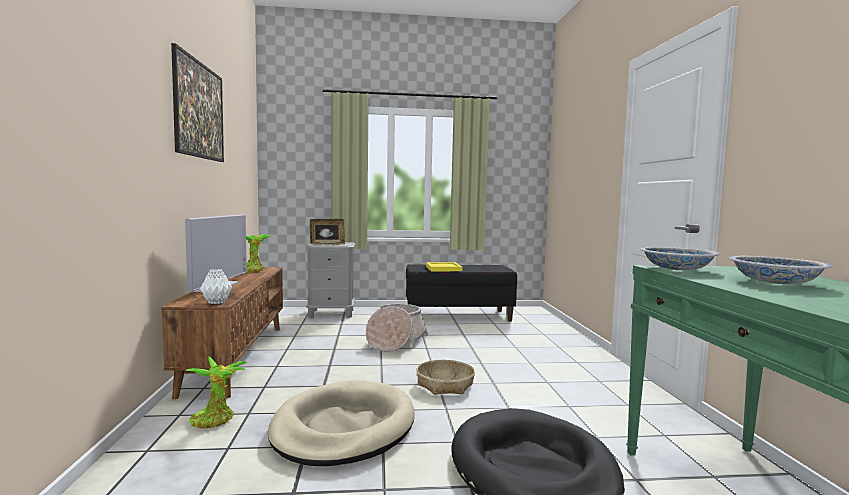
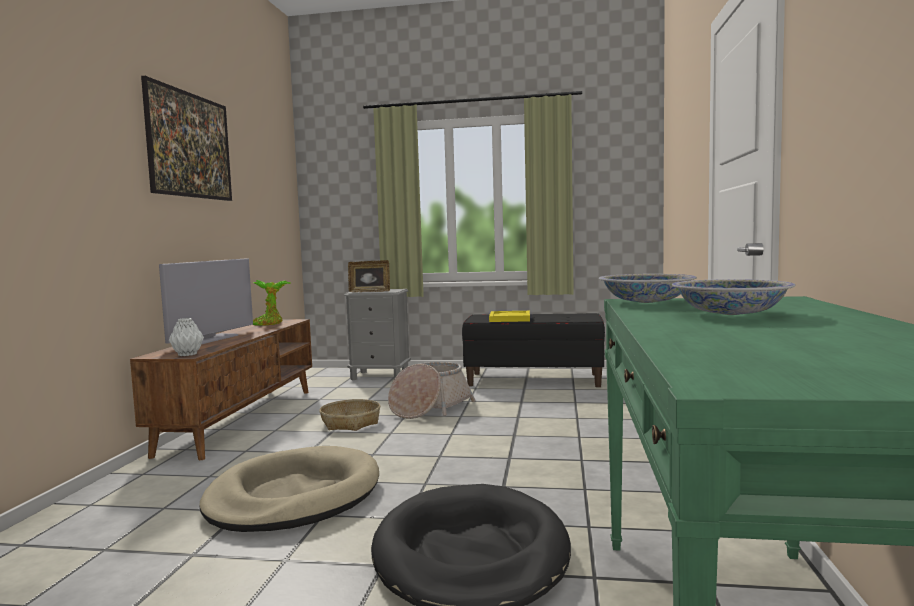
camera: 15 degrees right, 0 degrees up
(215, 420) = (172, 481): potted plant -> none
(445, 385) = (447, 458): basket -> basket (351, 423)

